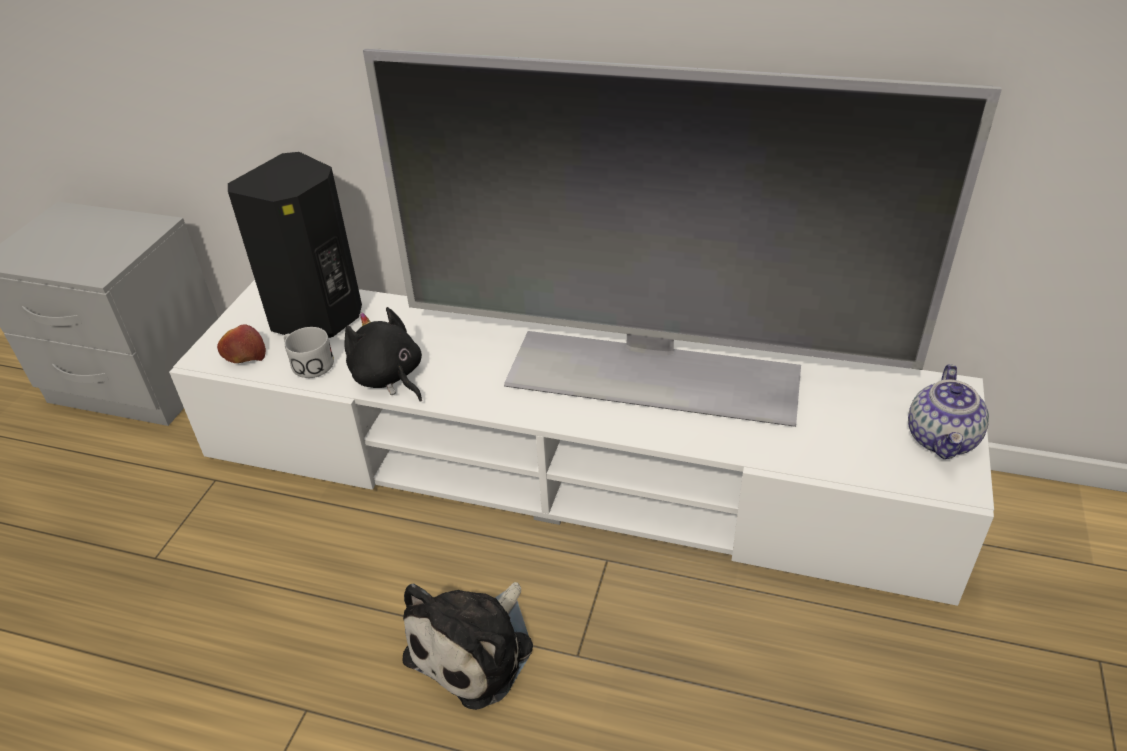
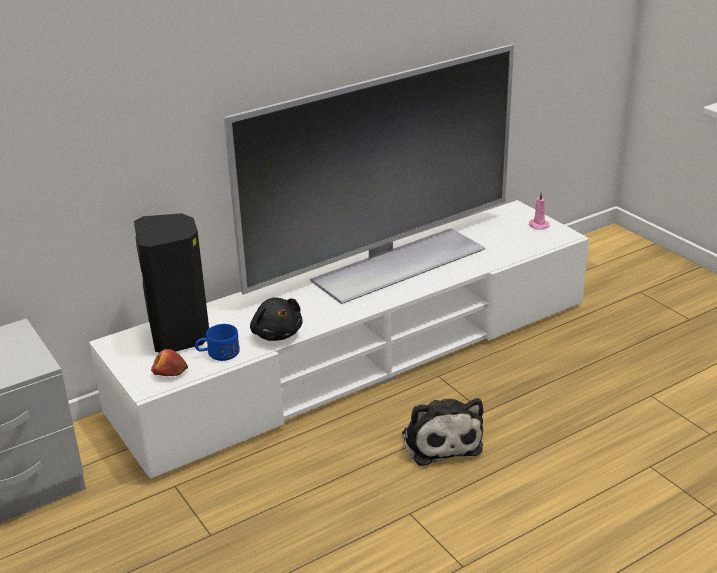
camera: 50 degrees left, 10 degrees down
(308, 363) = (218, 354): white mug -> blue mug
(389, 378) = (276, 333): black plush toy -> black plush toy turned 120 degrees counterclockwise
(942, 439) = (538, 225): teapot -> pink candle

